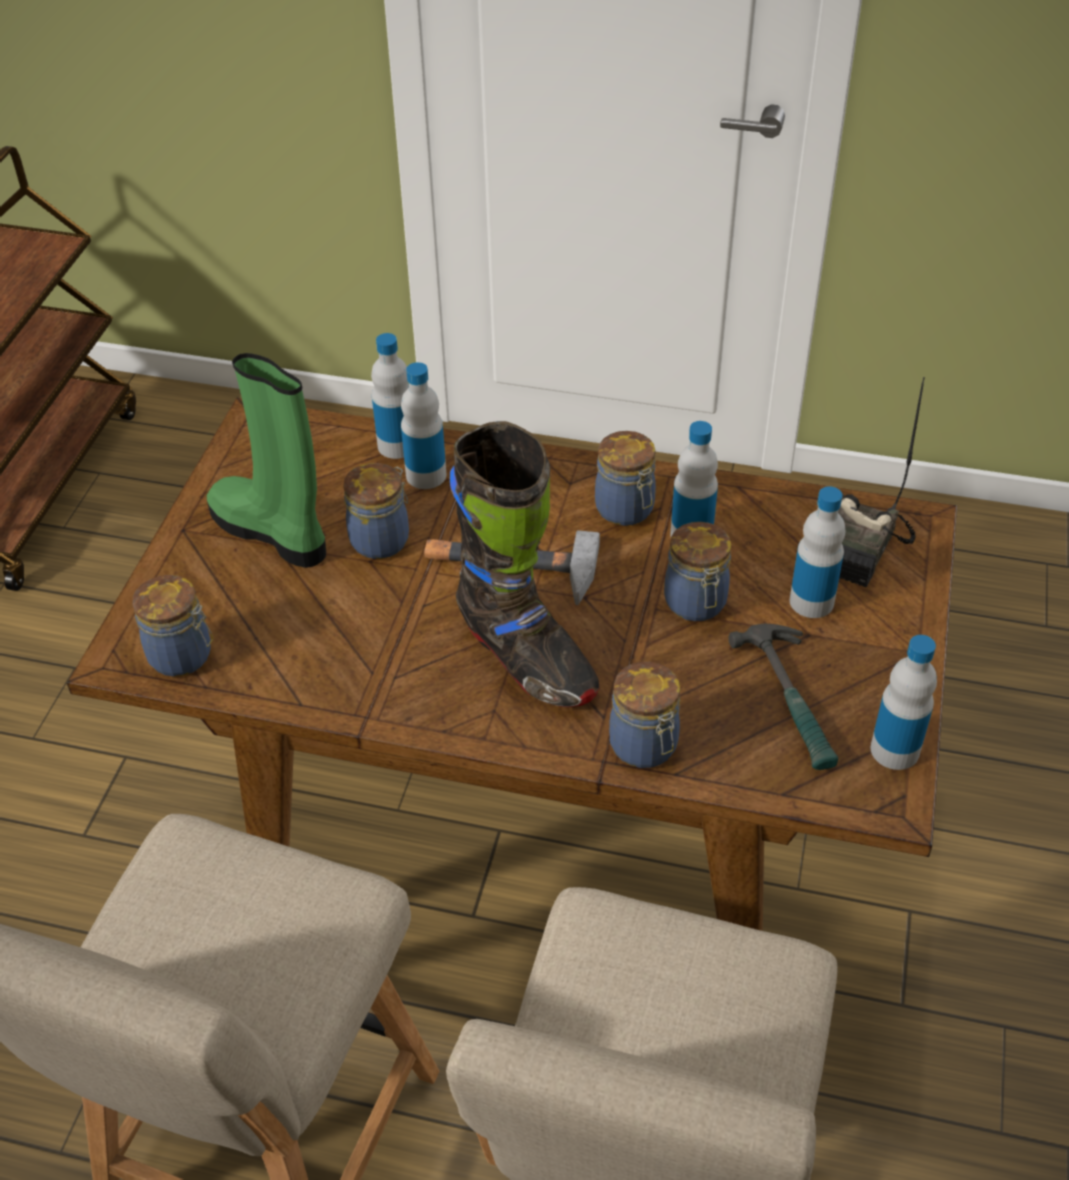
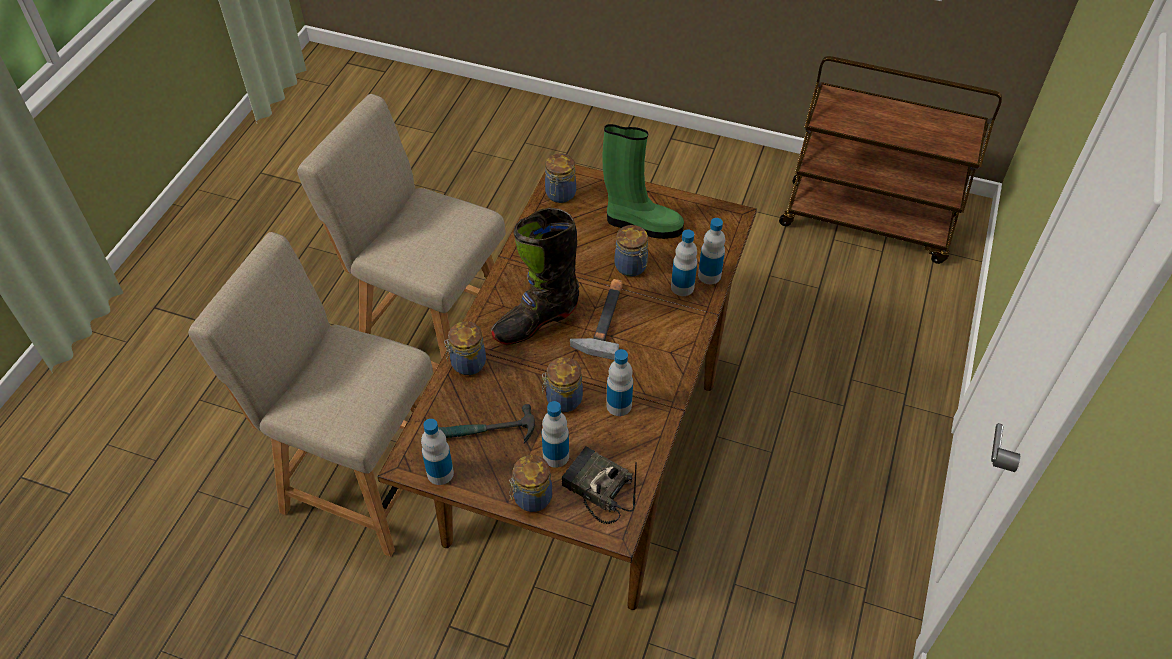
camera: 95 degrees right, 5 degrees up
(273, 533) = (641, 224): green boot -> green boot turned 60 degrees clockwise
(626, 510) = (643, 376): jar -> jar (531, 498)

